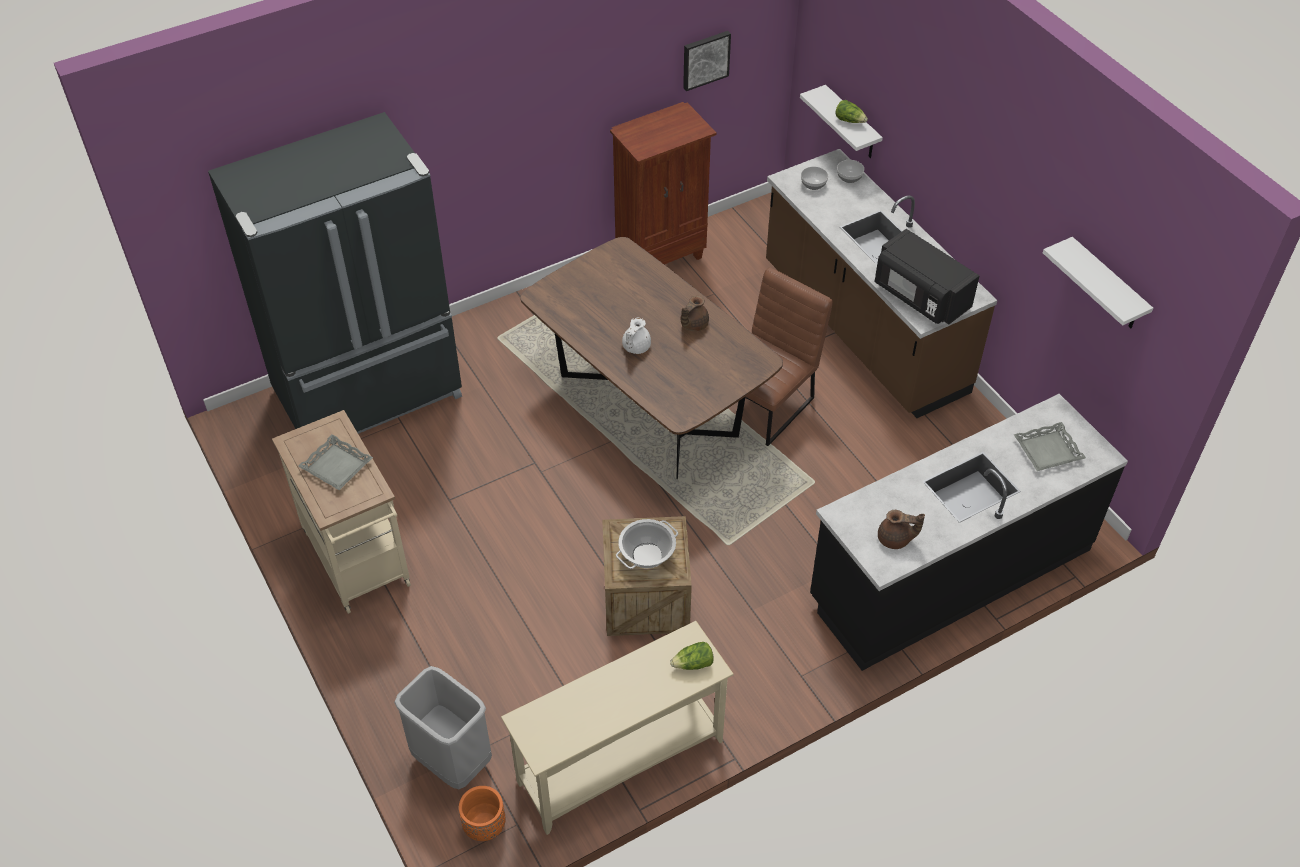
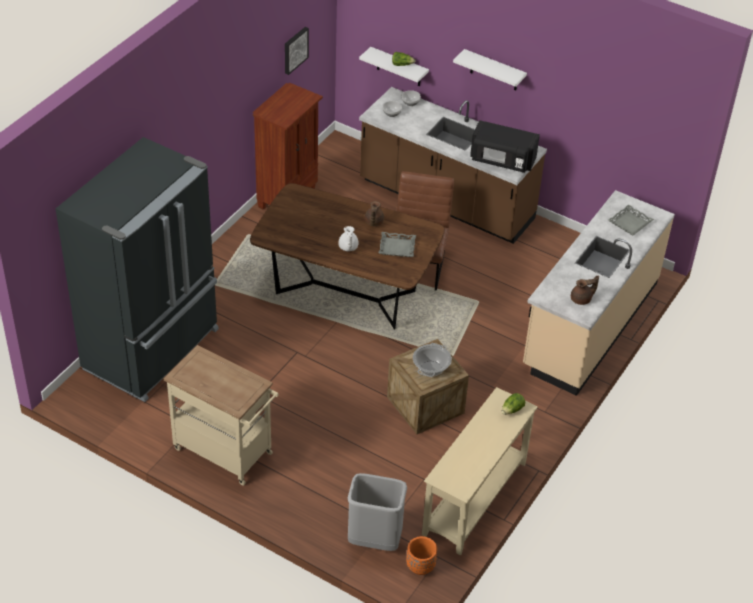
camera: 30 degrees left, 5 degrees down
(337, 466) = (221, 378): grey tray -> grey tray (397, 247)
(949, 574) = (590, 324): black counter -> beige counter
(1107, 286) = (629, 113): white shelf -> white shelf (494, 70)

